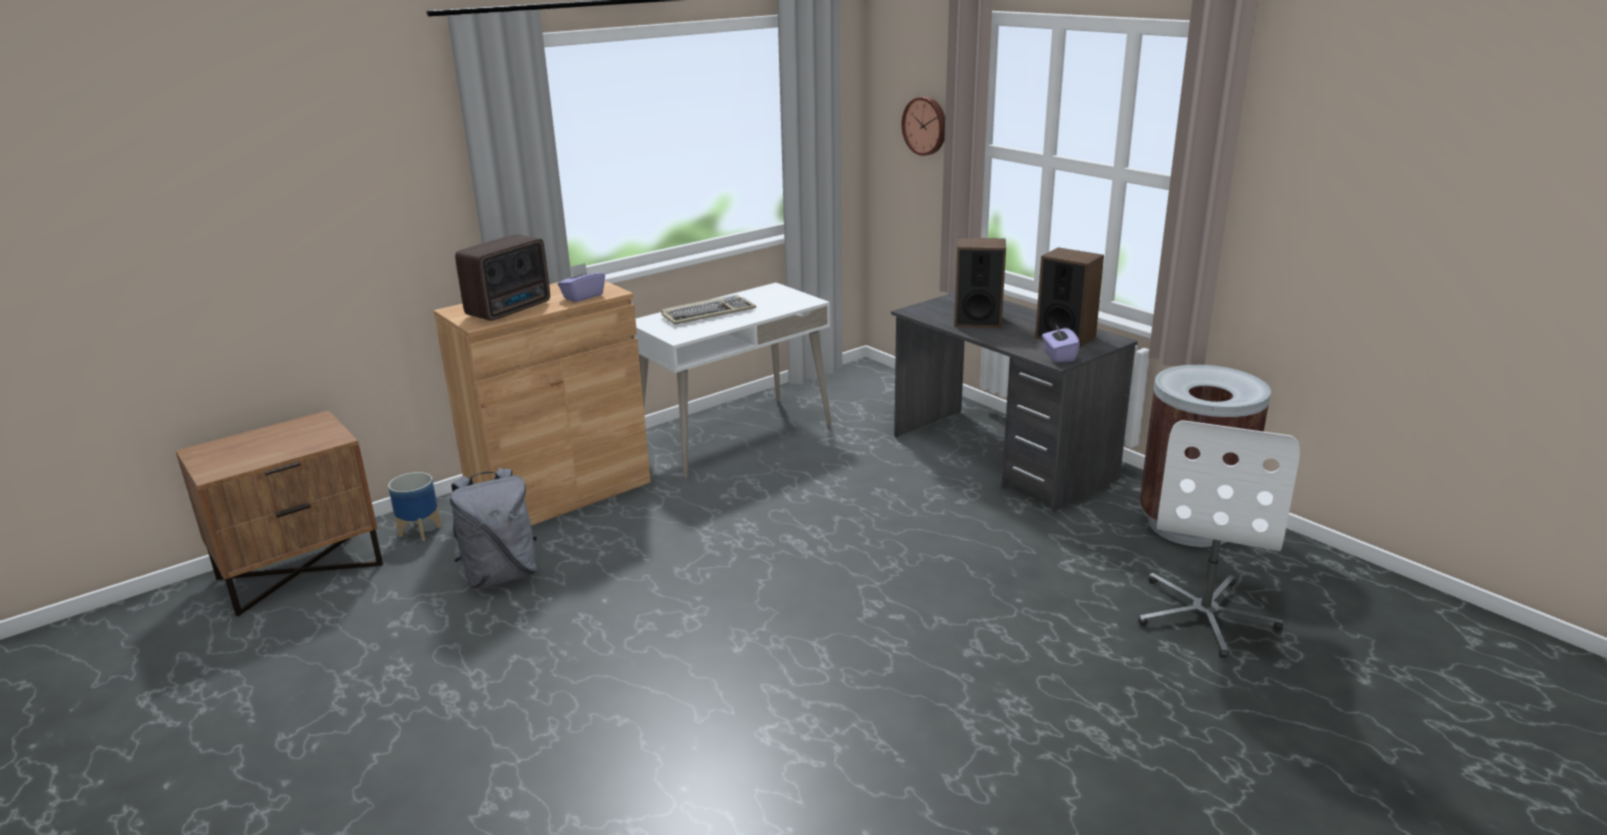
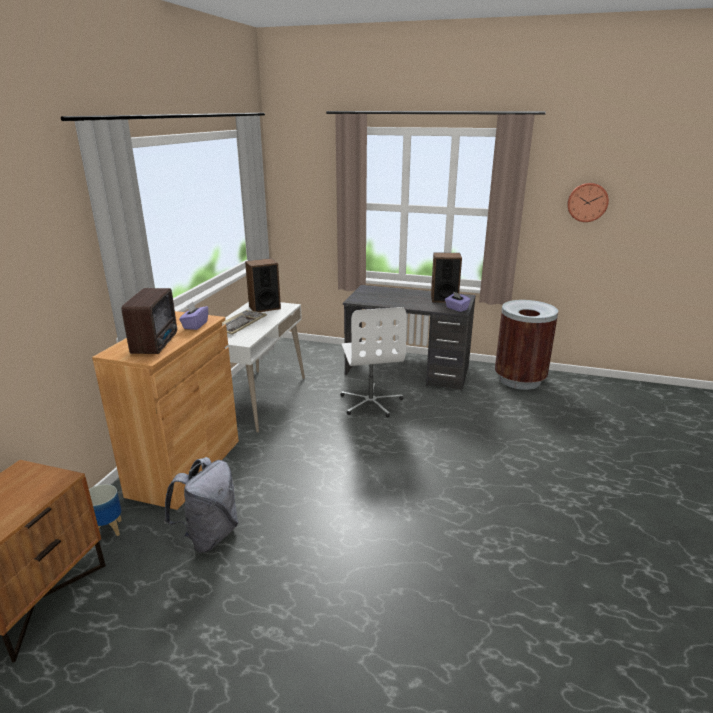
camera: 35 degrees left, 0 degrees up
(926, 125) = (315, 195): wall clock -> wall clock (587, 202)
(977, 321) = (393, 299): speaker -> speaker (264, 307)
(1205, 615) = (573, 417): white office chair -> white office chair (371, 402)

